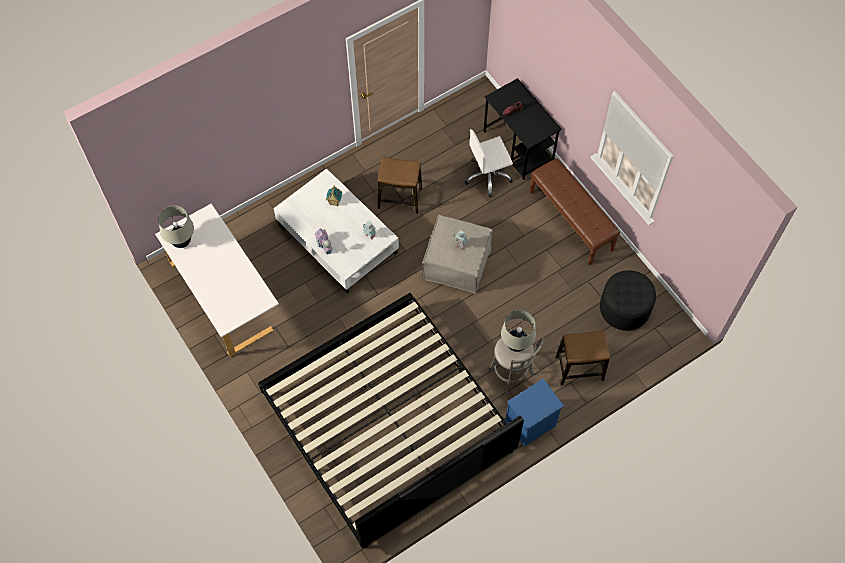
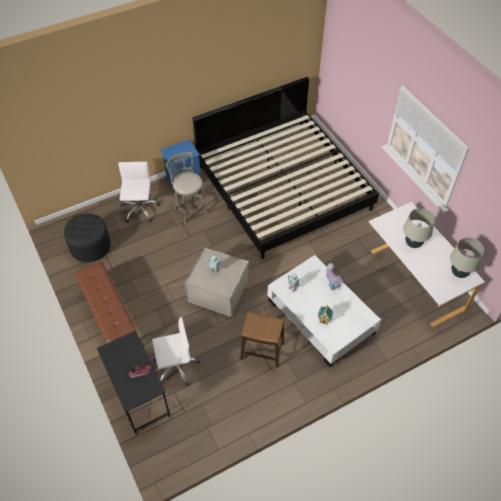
camera: 175 degrees left, 10 degrees down
(516, 344) = (185, 184): beige table lamp -> beige table lamp (413, 243)
(579, 369) = (139, 209): stool -> white office chair

